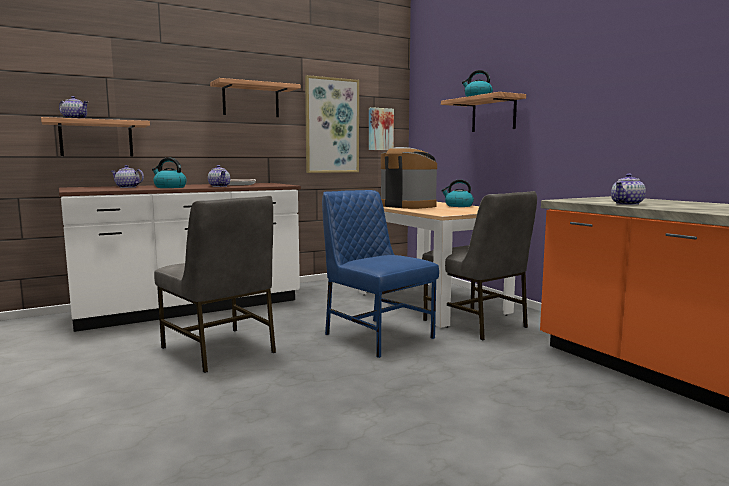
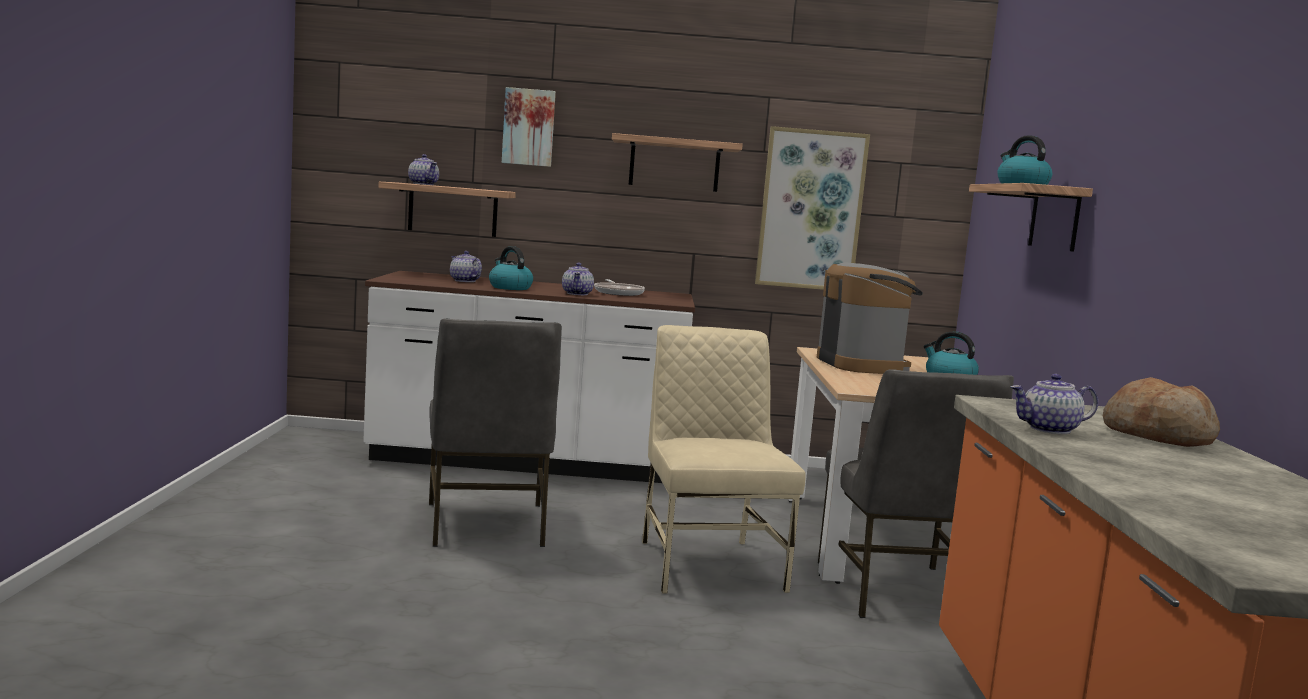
camera: 30 degrees right, 0 degrees up
(377, 336) = (708, 564): blue chair -> beige chair
(380, 129) = (906, 220): picture -> picture (529, 127)
(658, 201) = (1158, 436): none -> bread

